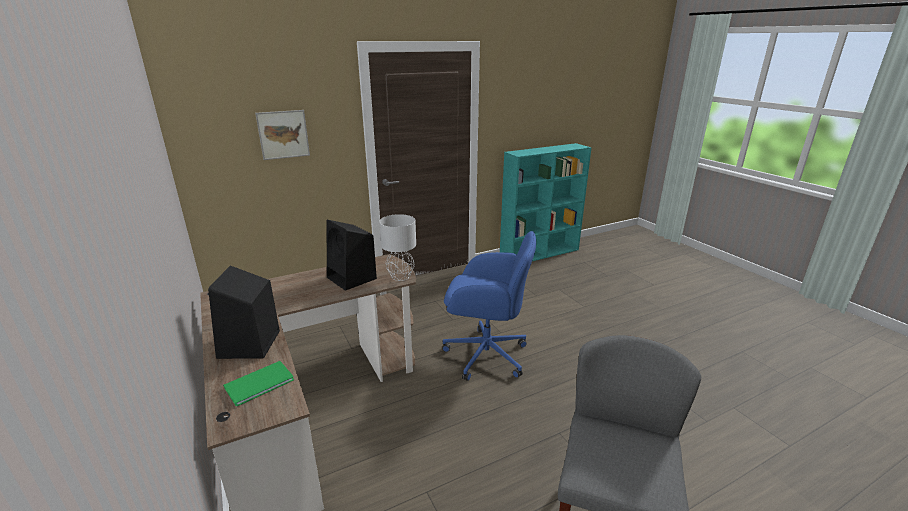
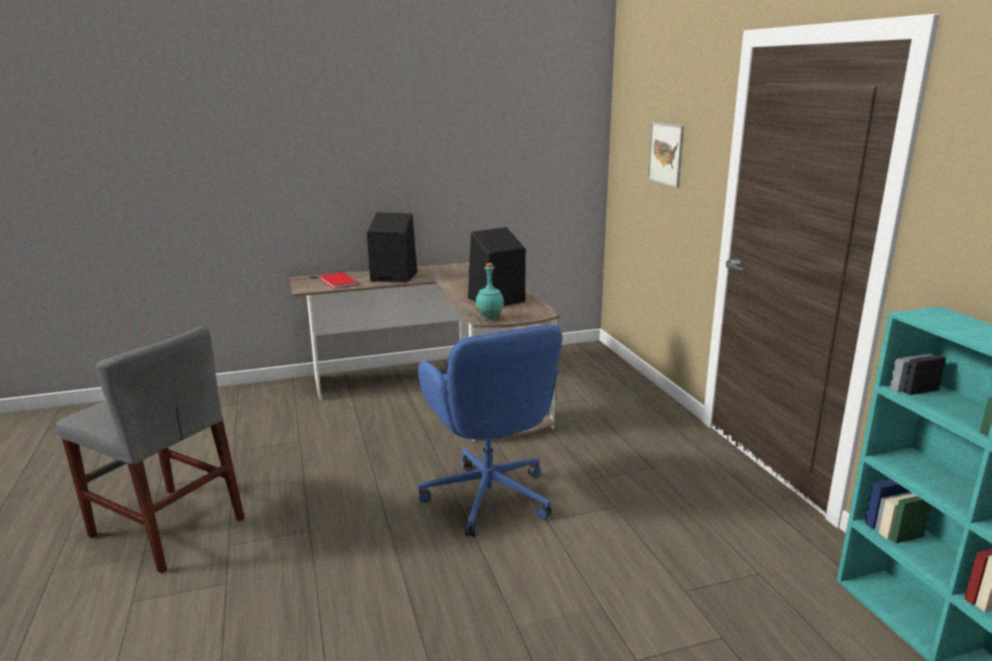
camera: 100 degrees right, 5 degrees down
(261, 383) = (337, 282): green book -> red book
(401, 276) = (490, 318): grey table lamp -> turquoise bottle
(486, 355) = (487, 497): blue office chair -> blue office chair turned 45 degrees counterclockwise

